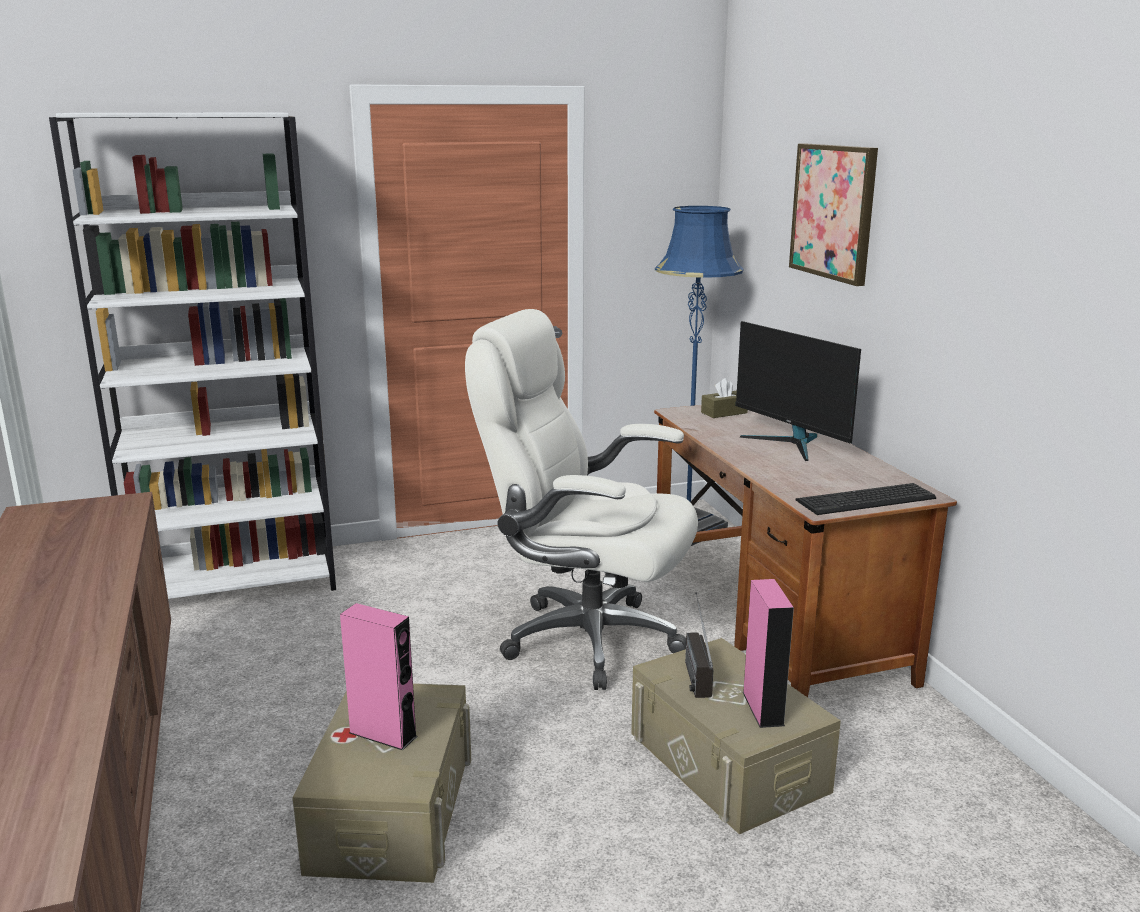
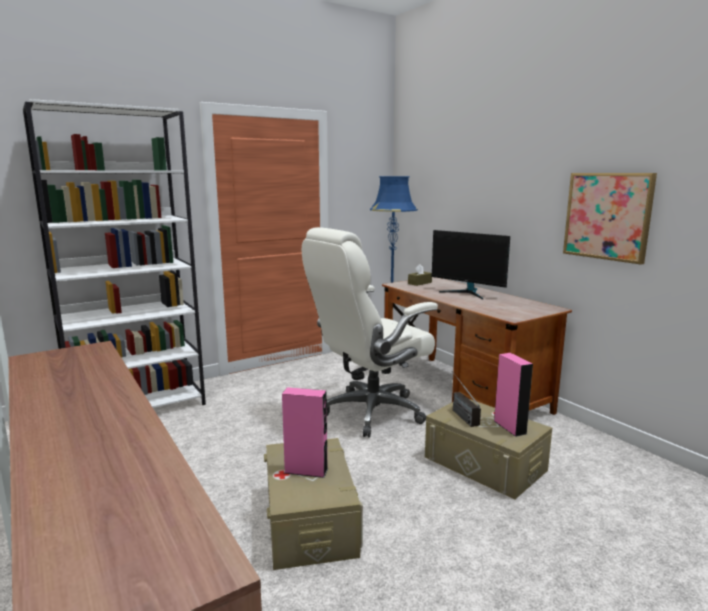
camera: 15 degrees left, 5 degrees down
(587, 639) = (370, 412): white office chair -> white office chair turned 45 degrees counterclockwise
(834, 212) = (476, 171): picture -> picture (607, 216)
(868, 500) = (531, 312): keyboard -> none

